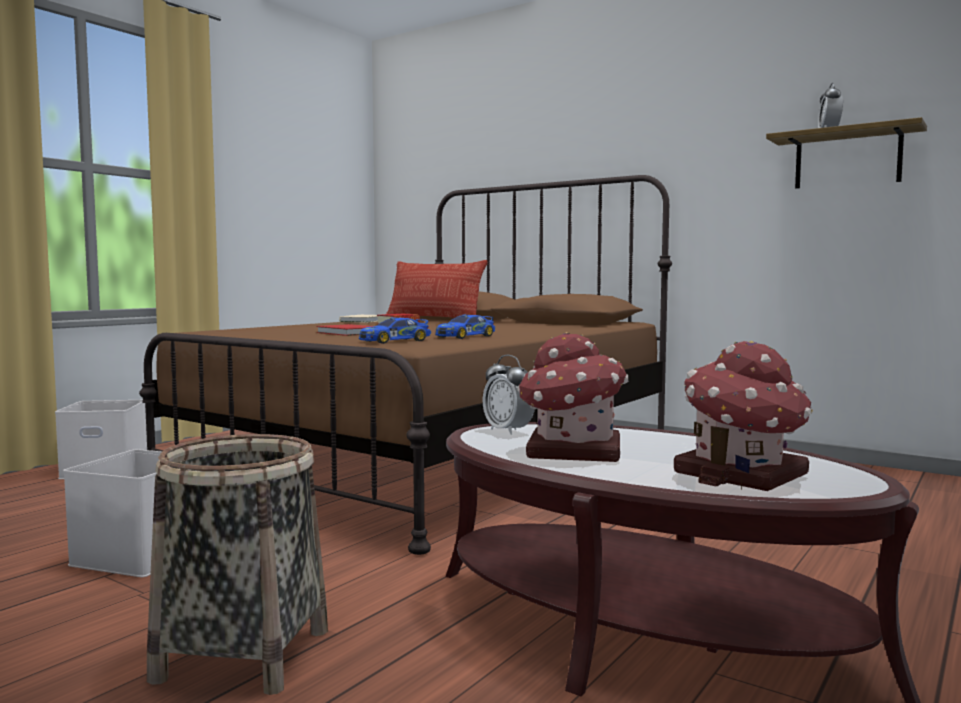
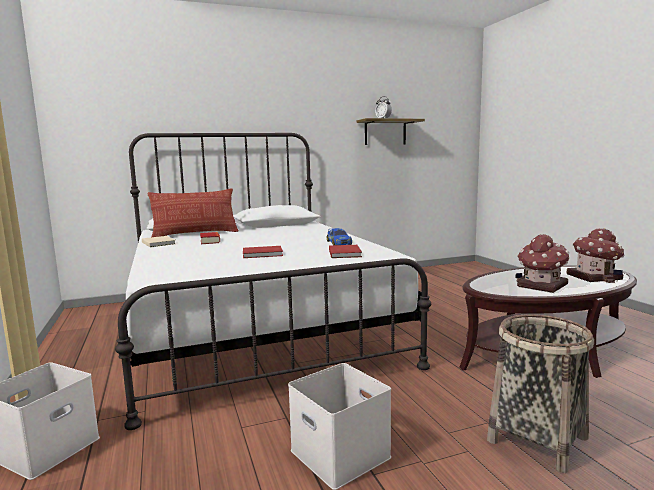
camera: 55 degrees left, 5 degrees up
(395, 341) = (345, 253): toy car -> red book
(434, 458) = (255, 328): brown bed -> white bed
(508, 431) = (488, 286): alarm clock -> none

